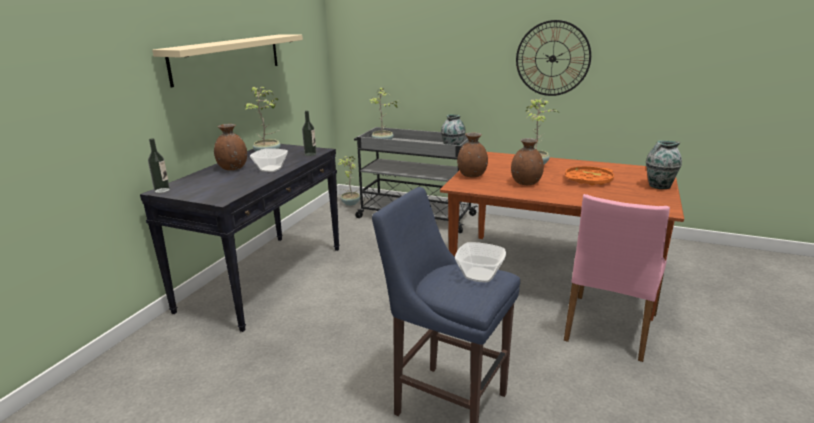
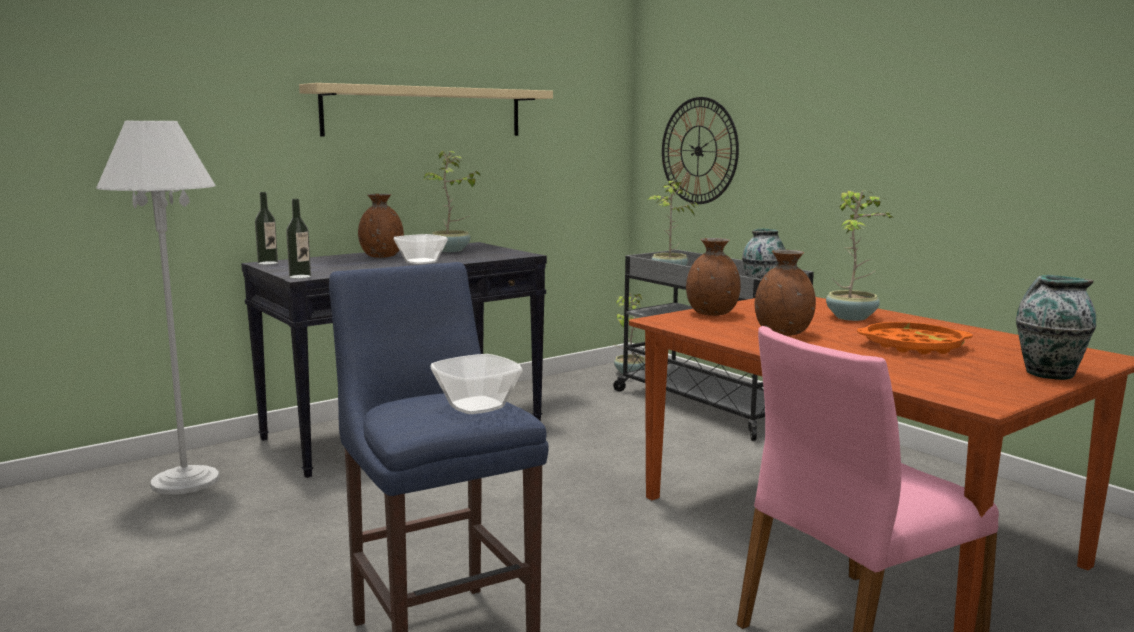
camera: 30 degrees right, 10 degrees down
(157, 363) = (185, 481): none -> white floor lamp
(310, 154) = (501, 256): bottle -> bottle (300, 276)
(552, 58) = (958, 137): wall clock -> wall clock (698, 151)

